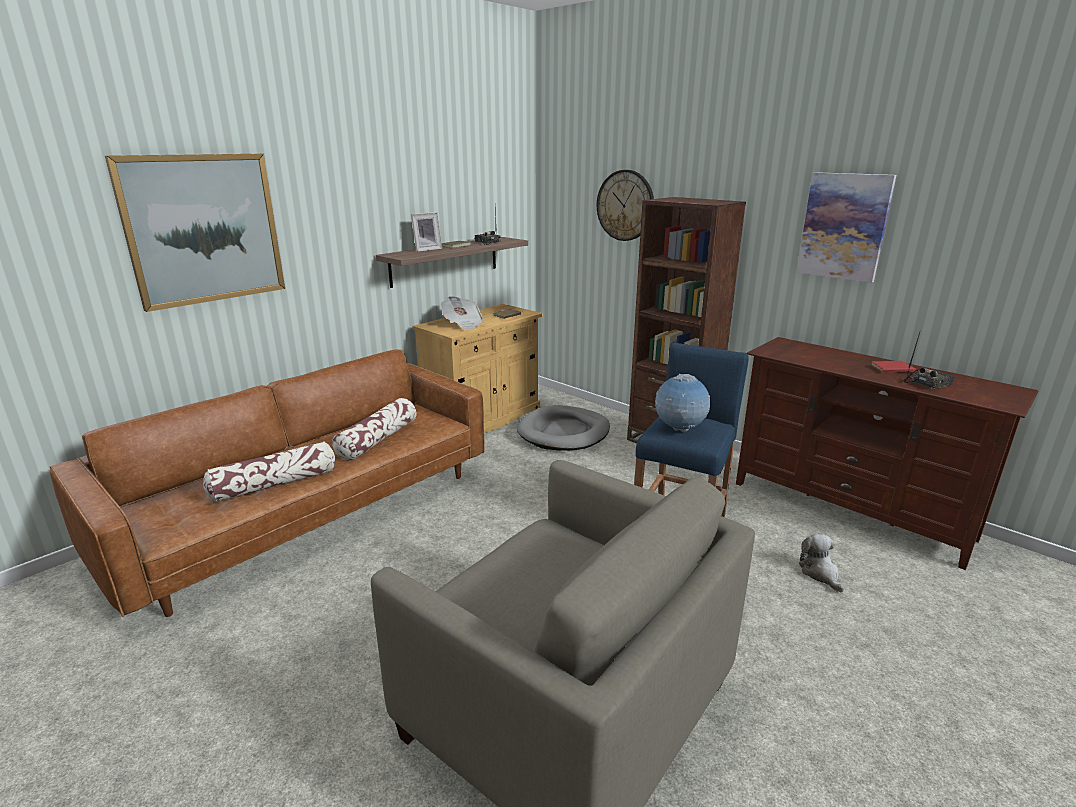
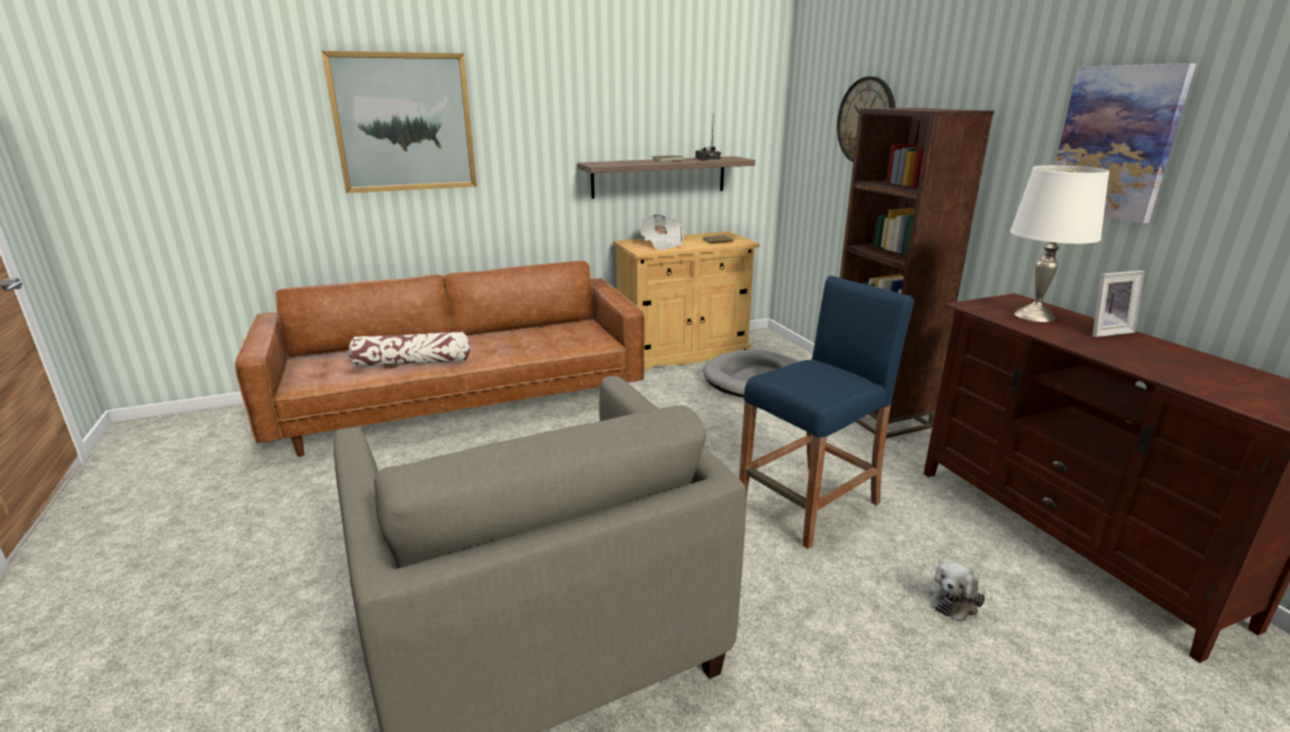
camera: 25 degrees right, 0 degrees up
(378, 440) = (529, 343): pillow -> none
(426, 249) = (632, 161): picture frame -> picture frame (1105, 331)
(679, 429) = (801, 377): globe -> none
(810, 354) = (1034, 316): none -> white table lamp
(820, 573) = (954, 600): plush toy -> plush toy turned 150 degrees counterclockwise
(892, 369) = (1144, 349): red book -> none
(927, 383) = (1179, 372): radio -> none

